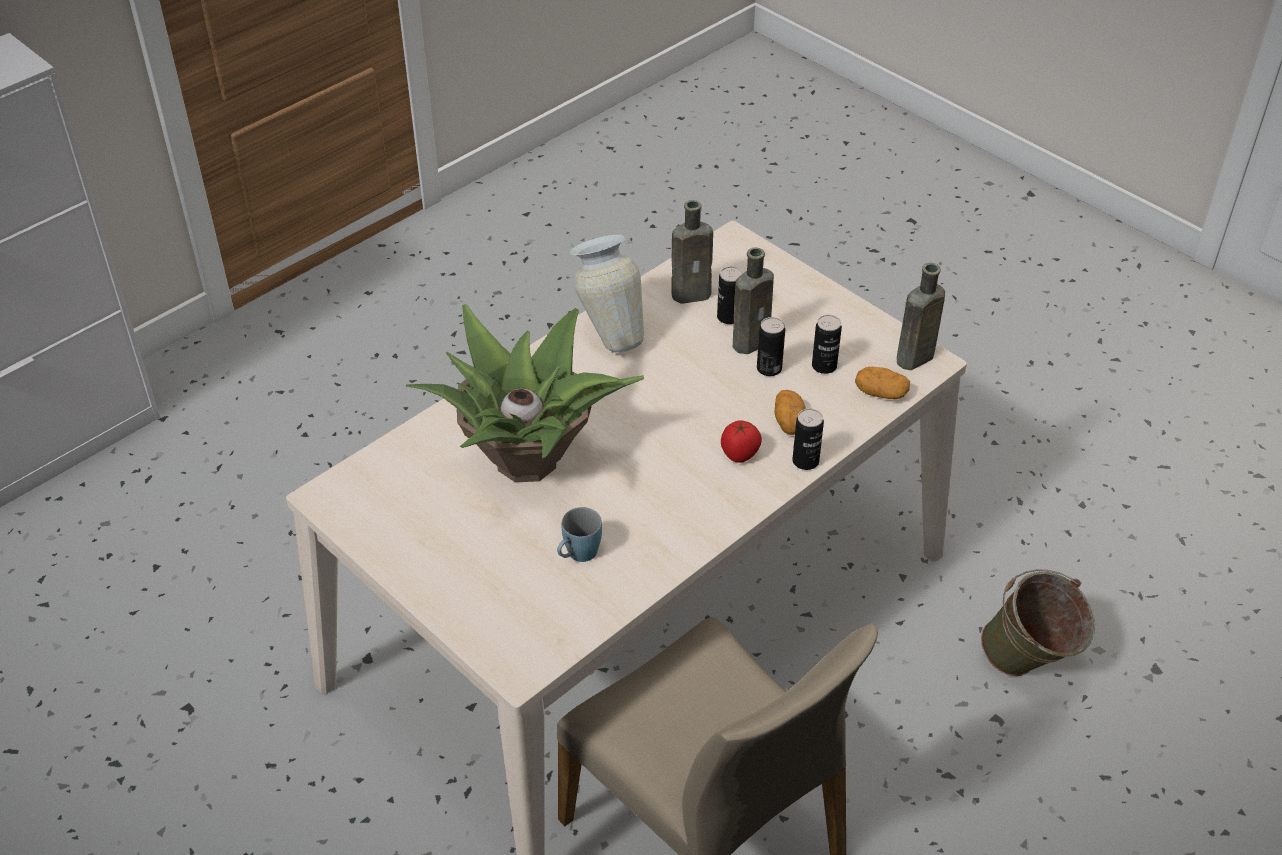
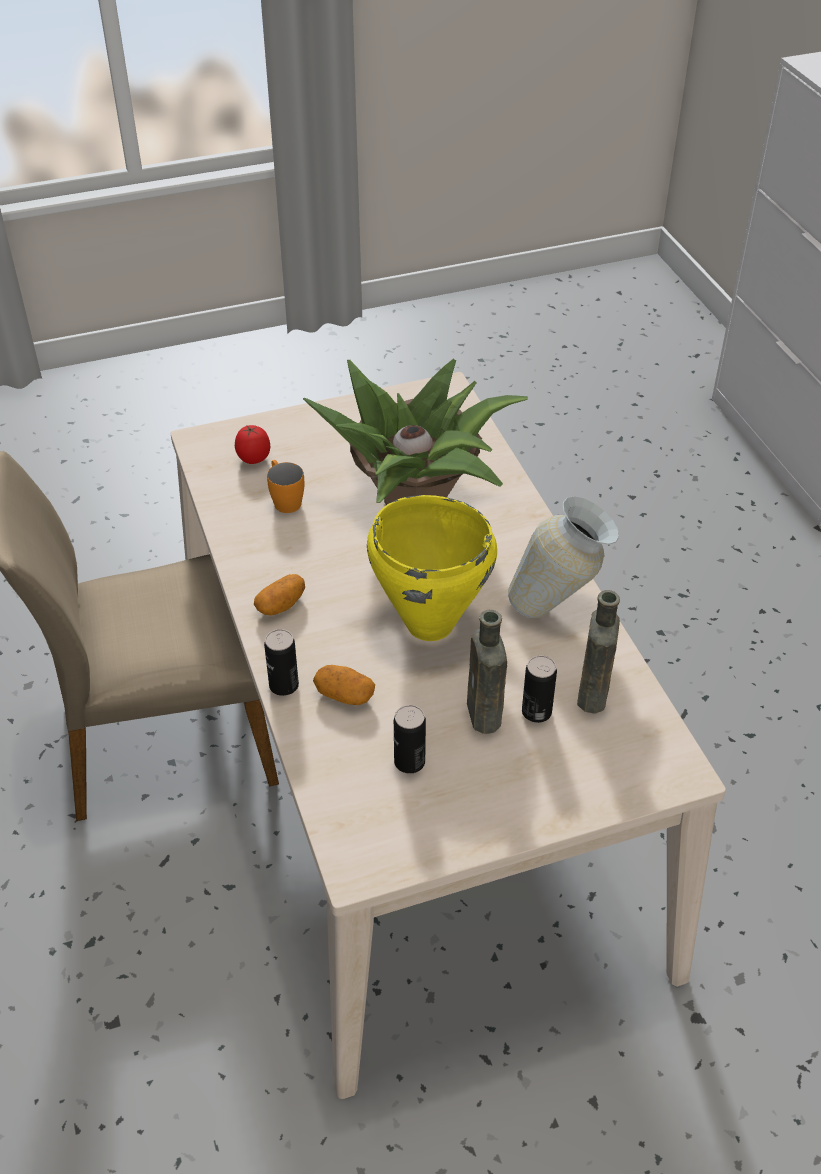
camera: 115 degrees right, 0 degrees up
(577, 555) = (284, 500): blue mug -> orange mug
(677, 400) = (429, 623): none -> yellow cooking pot
(740, 455) = (325, 640): tomato -> tomato (253, 459)
(769, 368) = (433, 712): can -> none
(880, 393) = (336, 793): potato -> potato (281, 605)
(912, 359) = (371, 852): brown bottle -> none
(1028, 666) = (148, 1095): green bucket -> none

